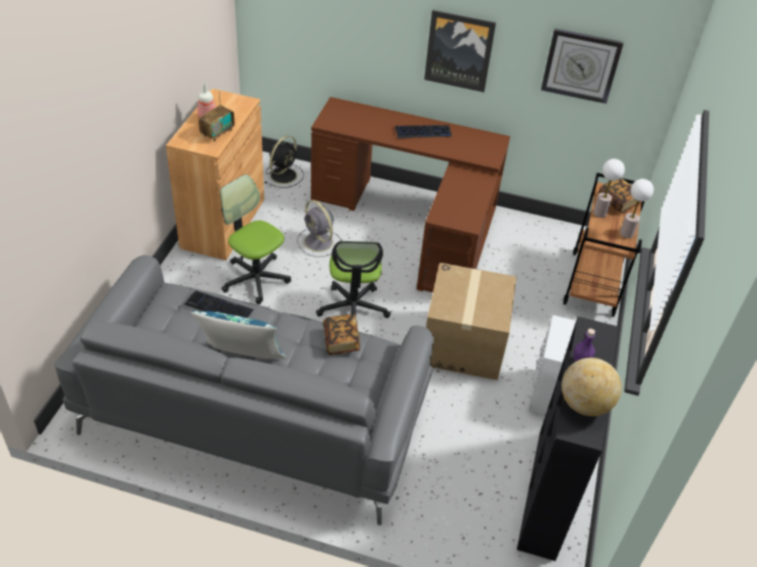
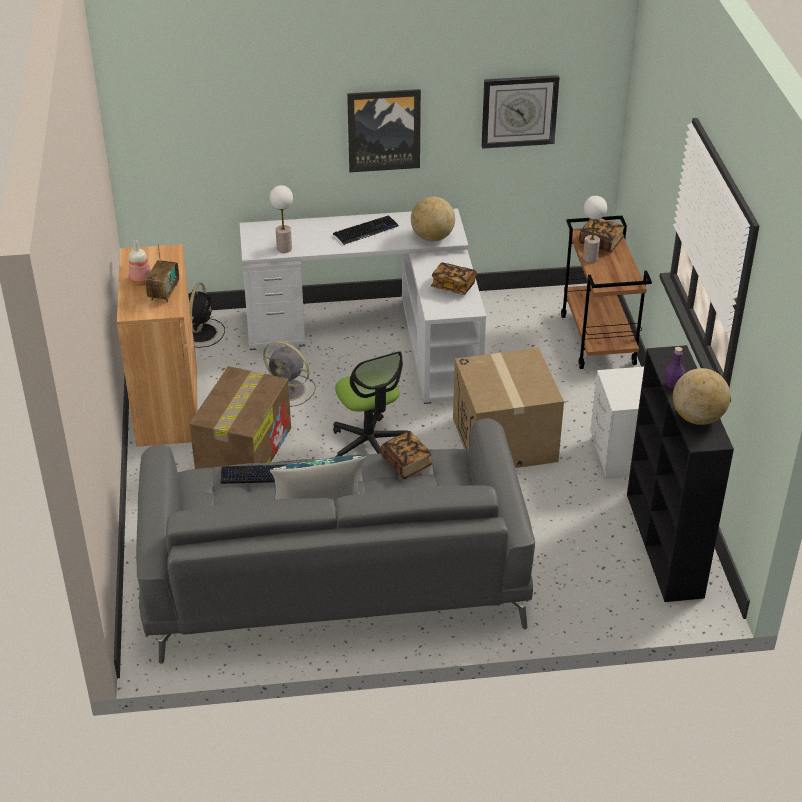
camera: 20 degrees left, 5 degrees down
(255, 279) = (244, 449): office chair -> cardboard box
(417, 222) = (381, 335): brown desk -> white desk
(467, 200) = (453, 286): none -> book
(473, 154) = (432, 237): none -> globe
(627, 233) = (627, 270): table lamp -> table lamp (284, 248)

